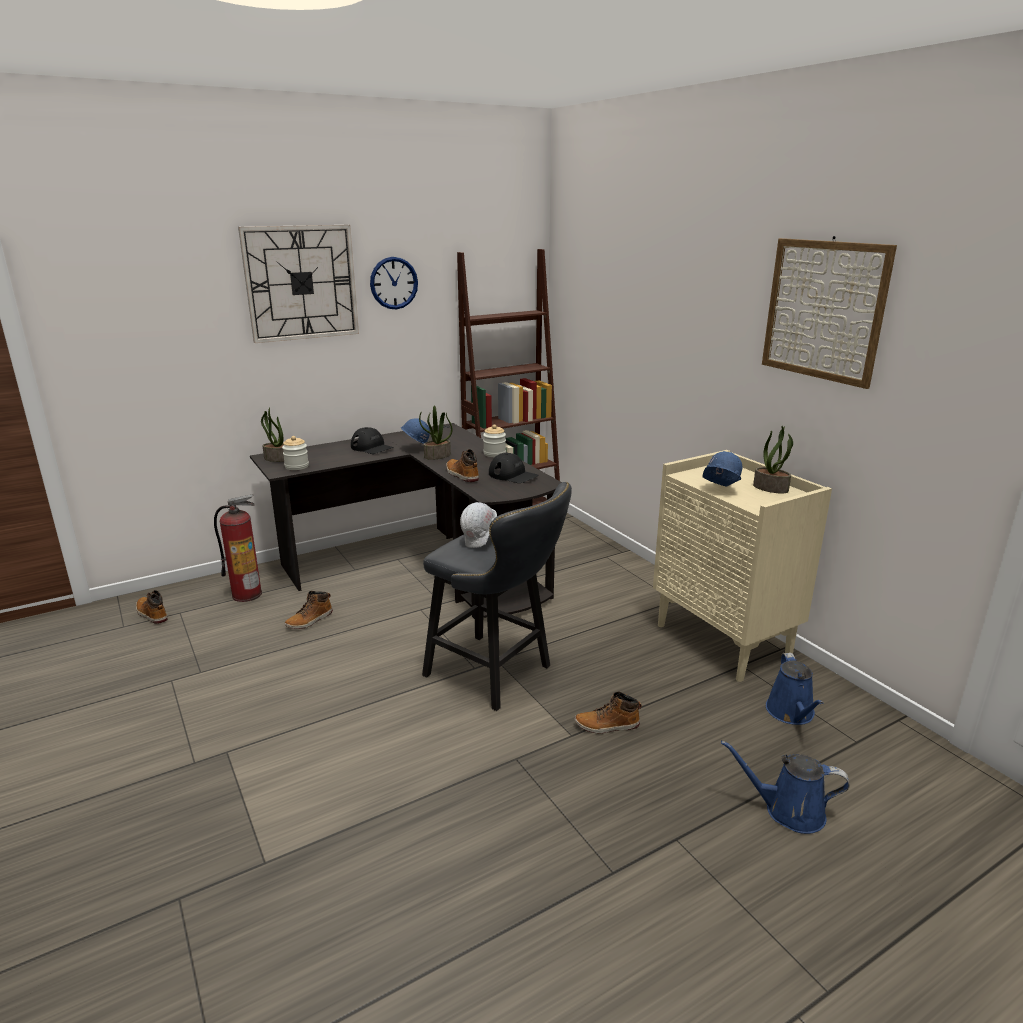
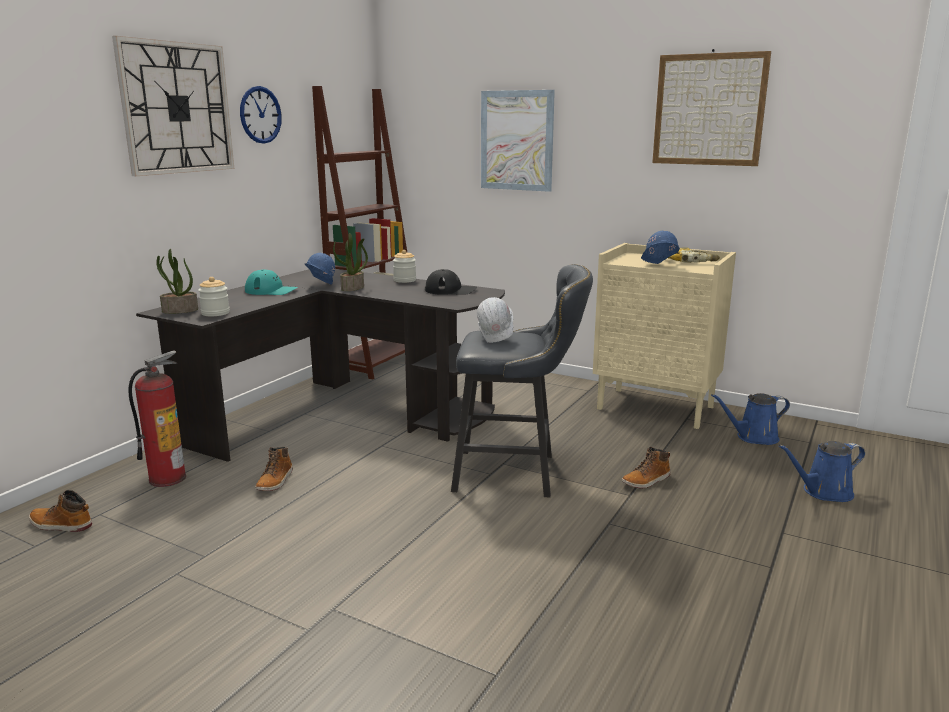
camera: 30 degrees left, 5 degrees down
(372, 447) = (271, 291): black cap -> turquoise cap
(461, 475) = (403, 296): boot -> none
(648, 317) = (516, 140): none -> picture
(771, 488) = (688, 261): potted plant -> power drill
(791, 713) = (753, 437): blue watering can -> blue watering can turned 105 degrees clockwise

